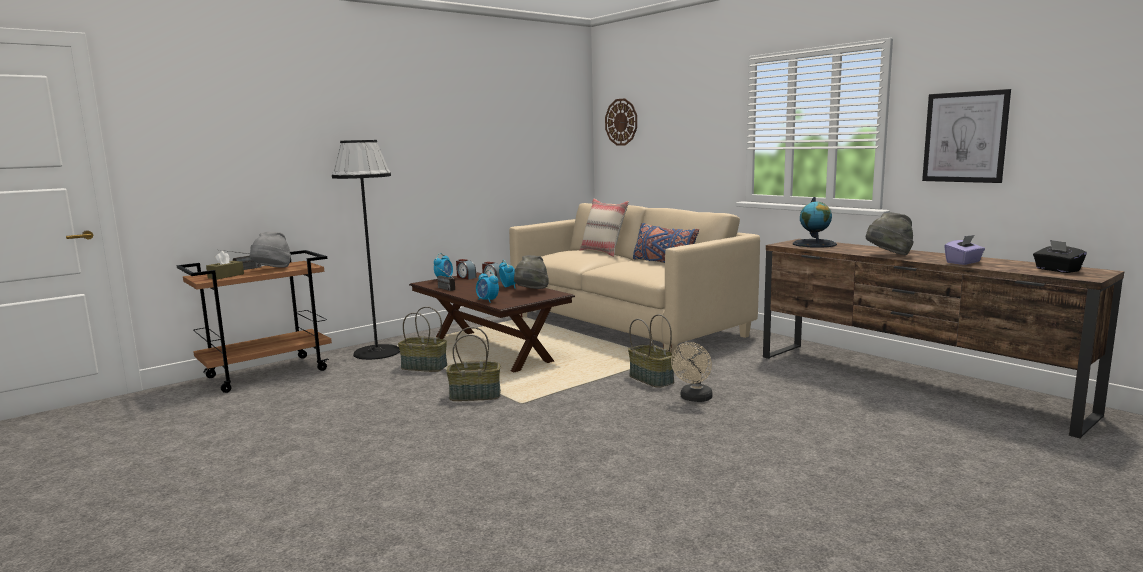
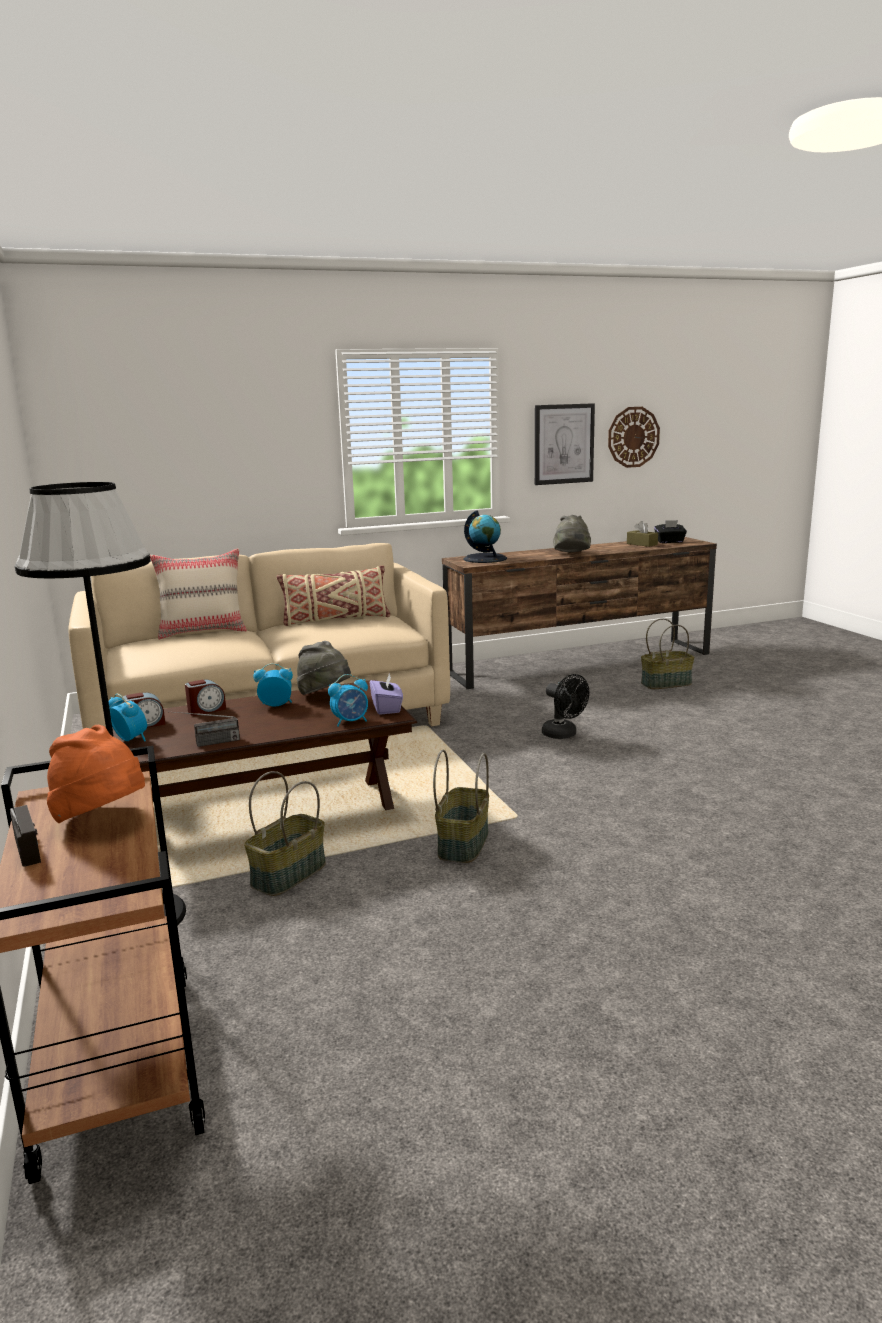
camera: 70 degrees left, 5 degrees up
(226, 276) = (103, 871): brown tissue box -> brown tissue box (642, 544)
(272, 270) = (103, 819): grey hat -> orange hat
(621, 122) = (103, 431): wall clock -> wall clock (633, 437)
(652, 379) = (490, 742): basket -> basket (666, 683)
(663, 263) = (335, 620): blue pillow -> beige pillow
(694, 399) = (563, 735): beige fan -> black fan
(963, 262) = (622, 548): purple tissue box -> purple tissue box (387, 708)

